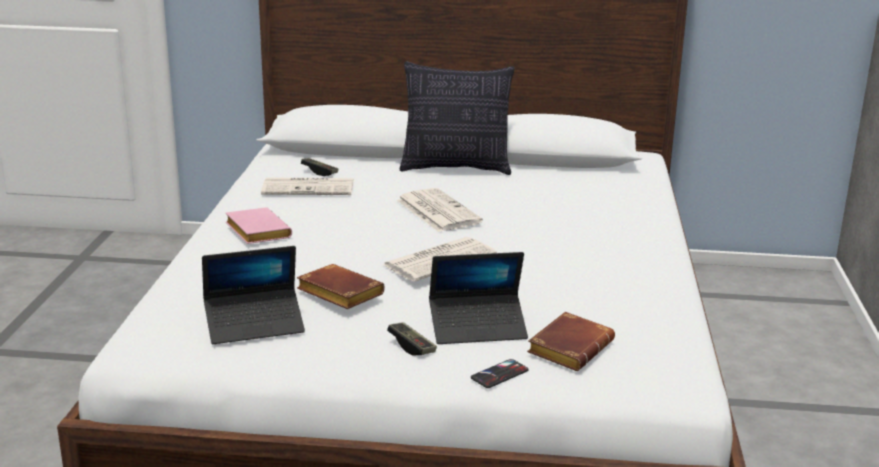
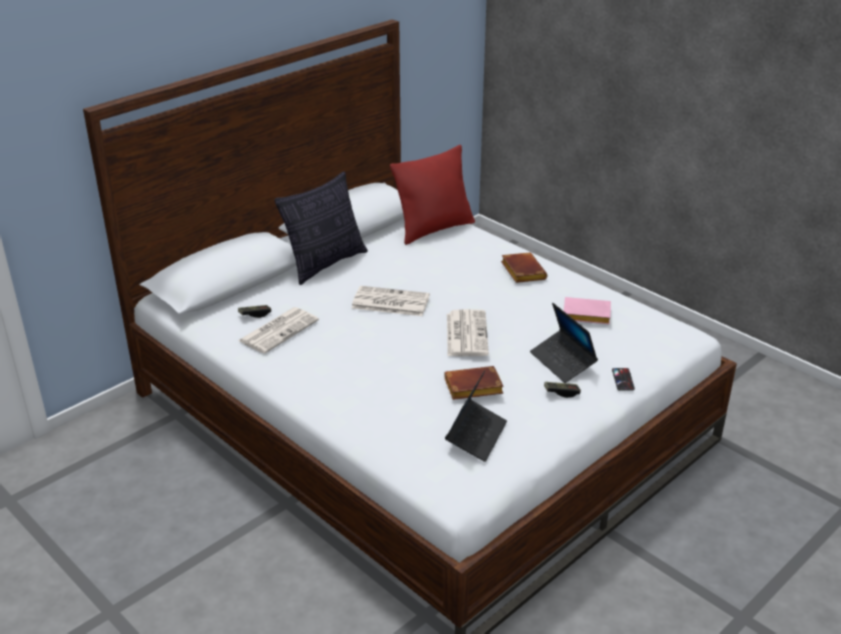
camera: 50 degrees left, 10 degrees up
(255, 232) = (329, 381): pink book -> pink book (584, 316)
(478, 328) = (562, 362): laptop -> laptop turned 120 degrees clockwise
(569, 347) = (616, 345): brown book -> brown book (521, 271)
(617, 186) = (434, 229): none -> red pillow

